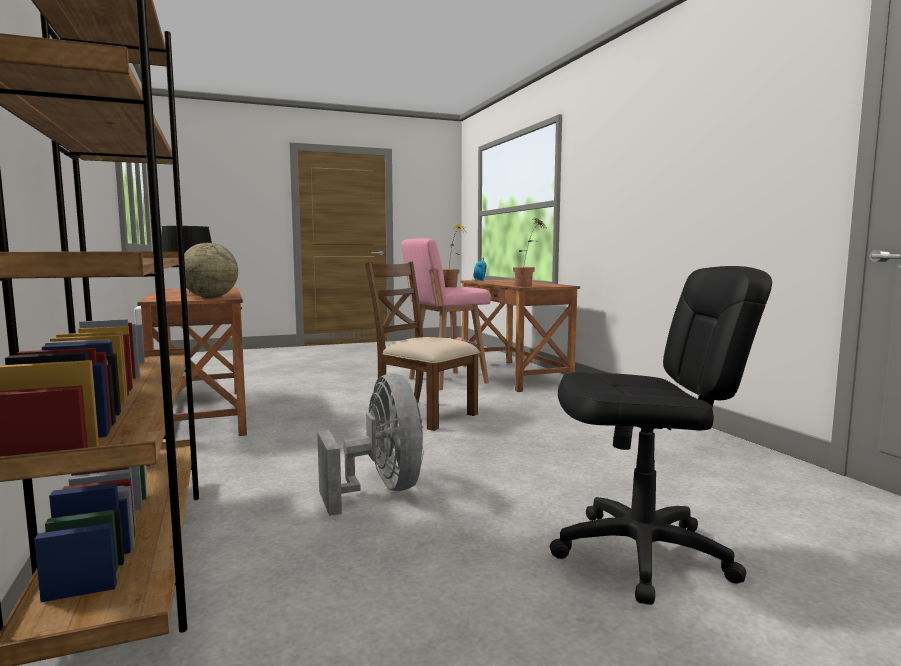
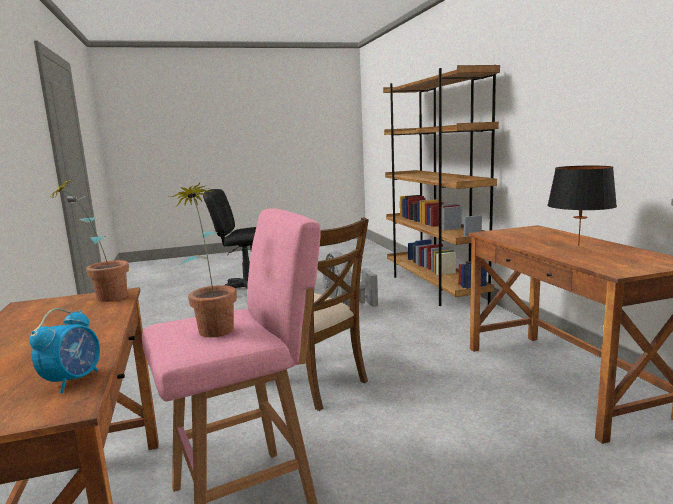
camera: 175 degrees left, 5 degrees up
(210, 297) = (505, 233): globe -> none

